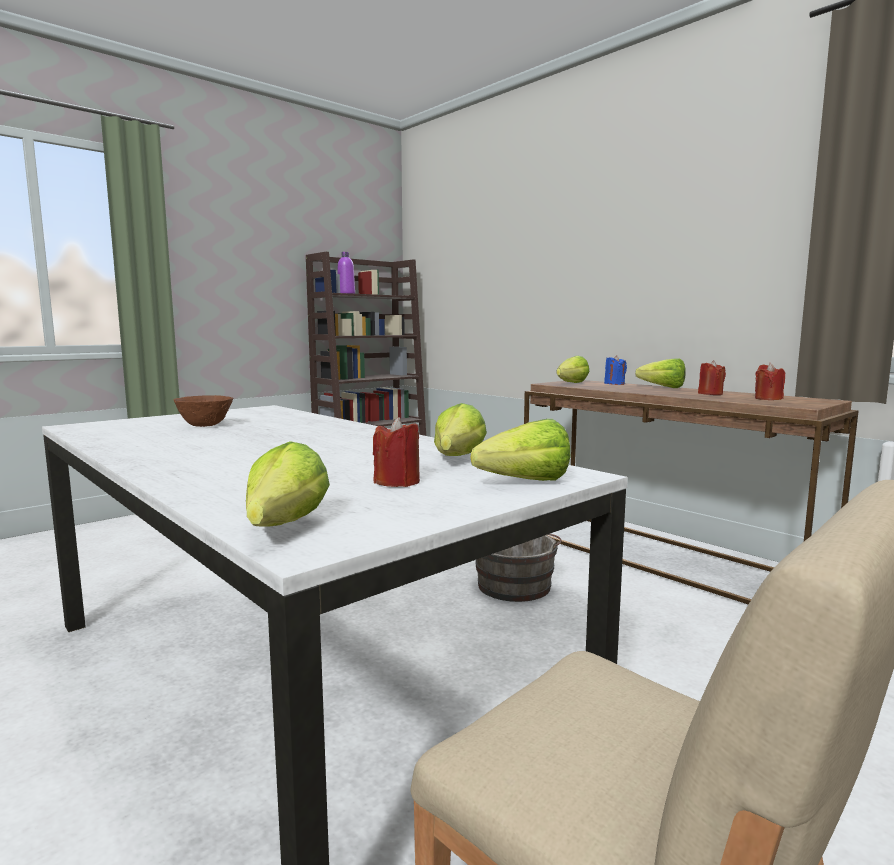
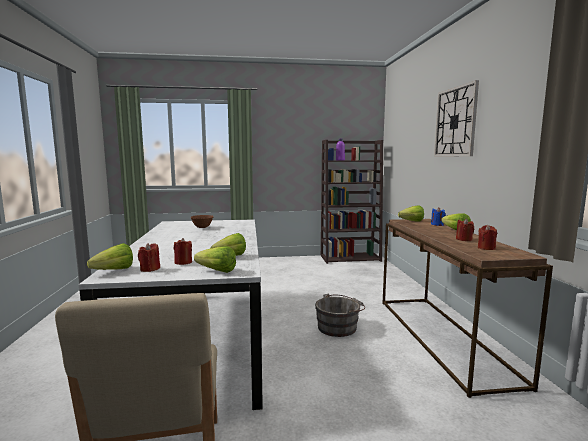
camera: 35 degrees right, 0 degrees up
(367, 506) = (150, 269): none -> red candle
(599, 223) = (455, 122): none -> wall clock

